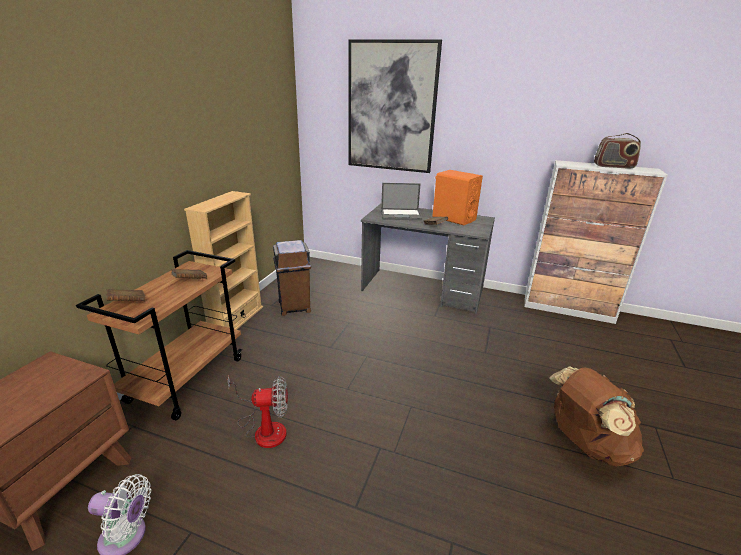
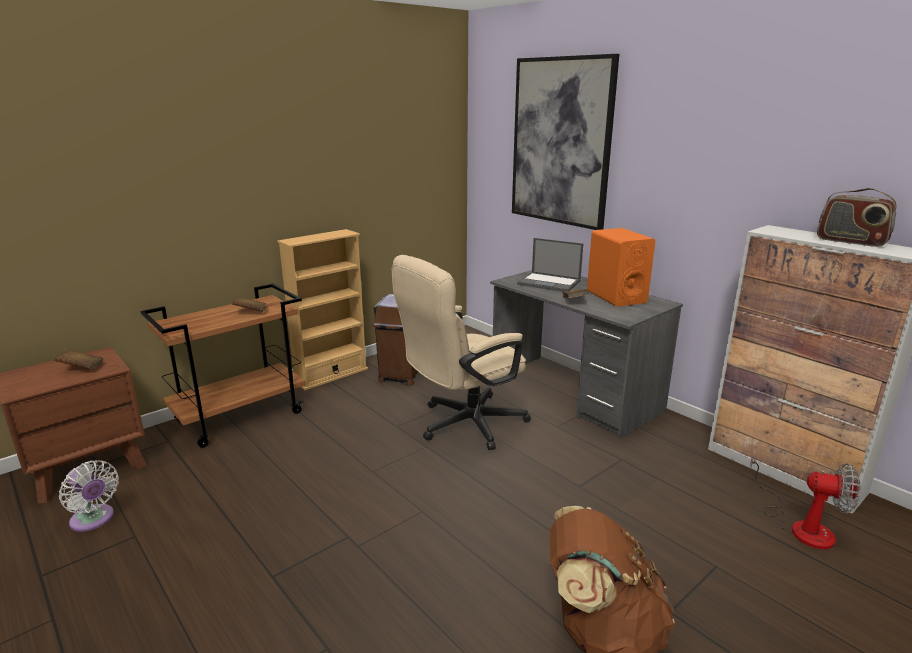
camera: 30 degrees right, 5 degrees down
(127, 303) = (184, 320): brown book -> brown book (81, 368)
(264, 428) = (261, 479): fan -> fan (801, 526)
(376, 332) = (463, 425): none -> beige office chair

